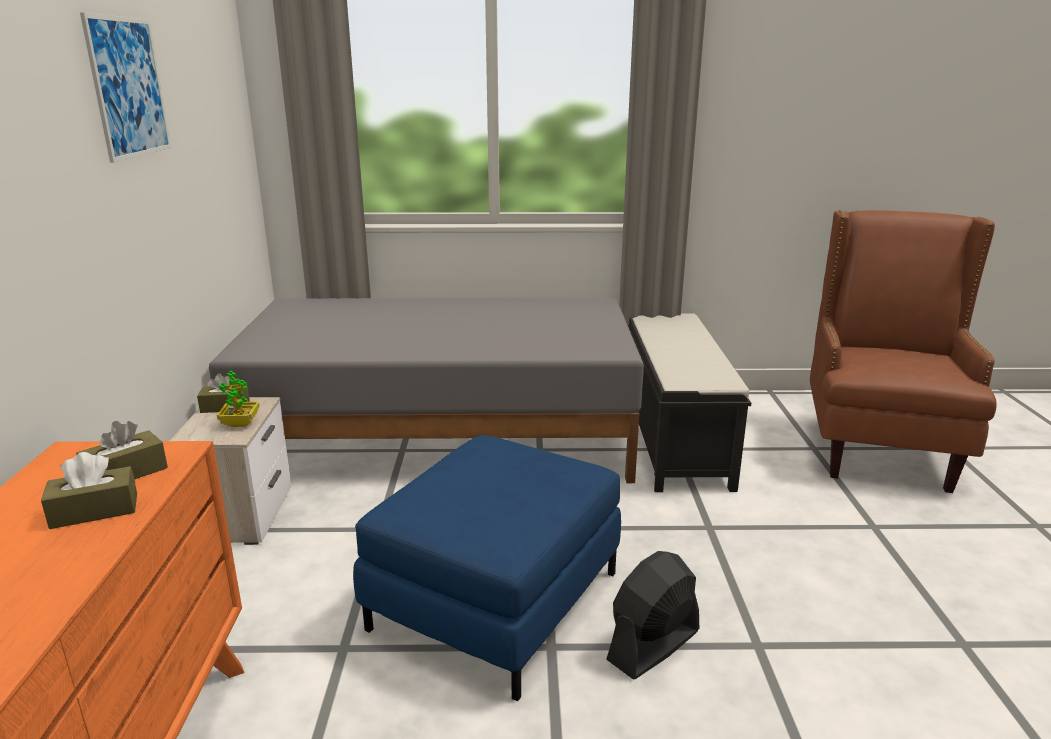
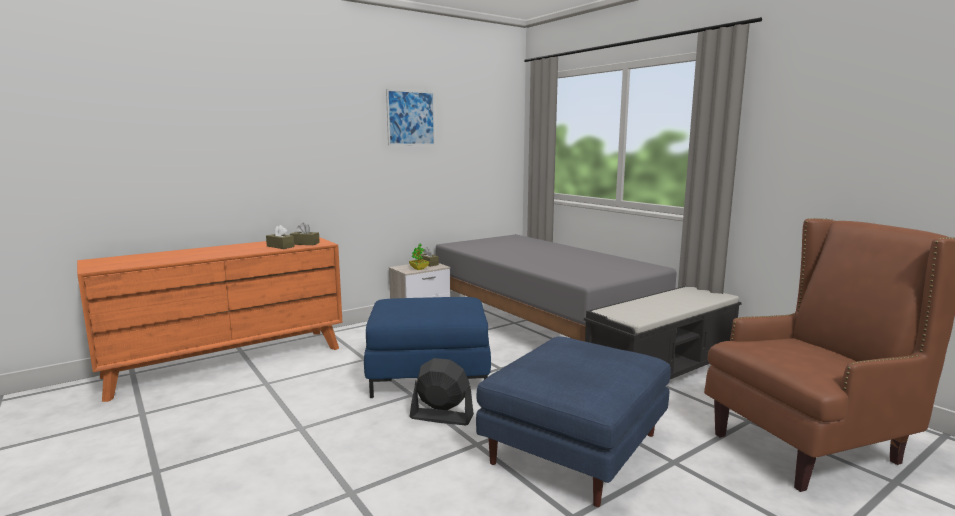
camera: 55 degrees right, 10 degrees down
(816, 574) = (575, 450): none -> blue ottoman

